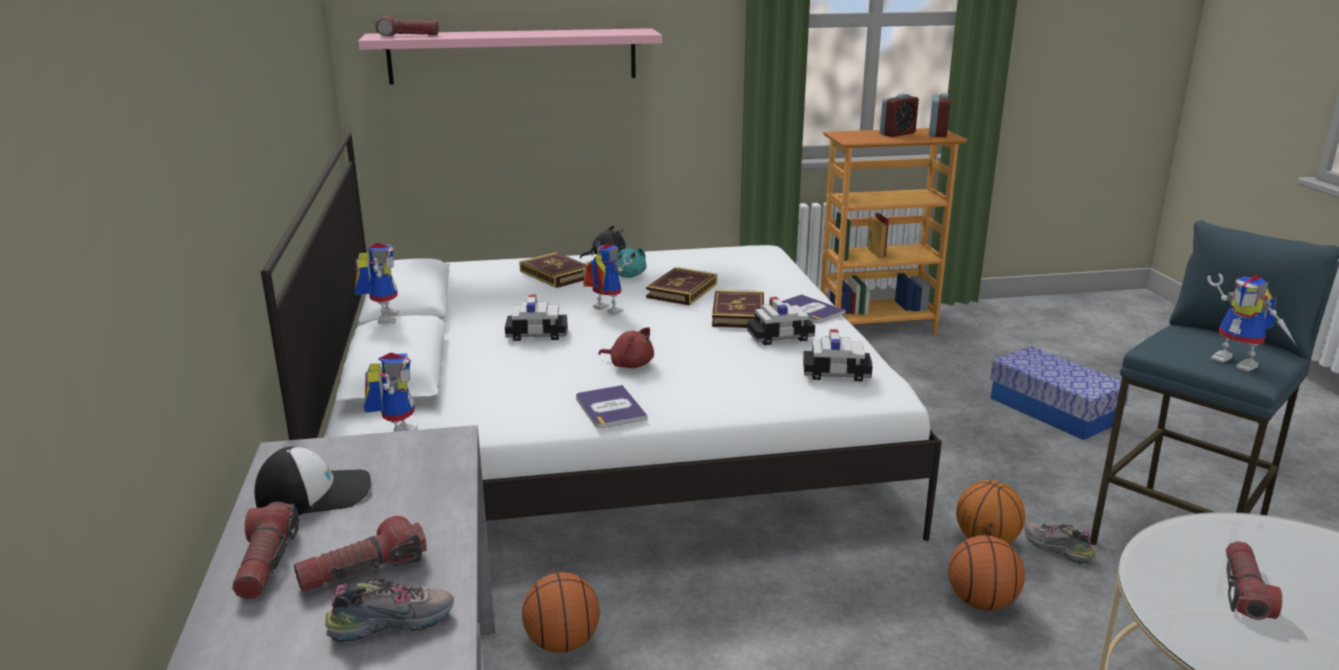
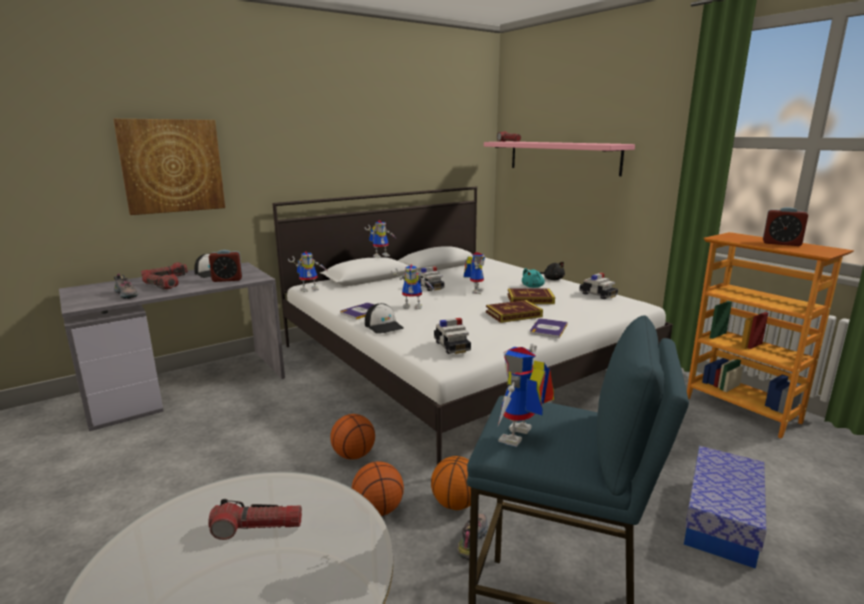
camera: 65 degrees right, 5 degrees down
(153, 240) = (172, 166): none -> picture
(556, 274) = (510, 276): book -> none
(562, 643) = (282, 393): basketball -> basketball (354, 455)
(629, 364) = (414, 306): red plush toy -> toy robot
(704, 403) = (384, 326): none -> cap
(780, 337) = (489, 327): toy car -> toy car (598, 294)
(937, 133) = (821, 250): alarm clock -> alarm clock (227, 279)

